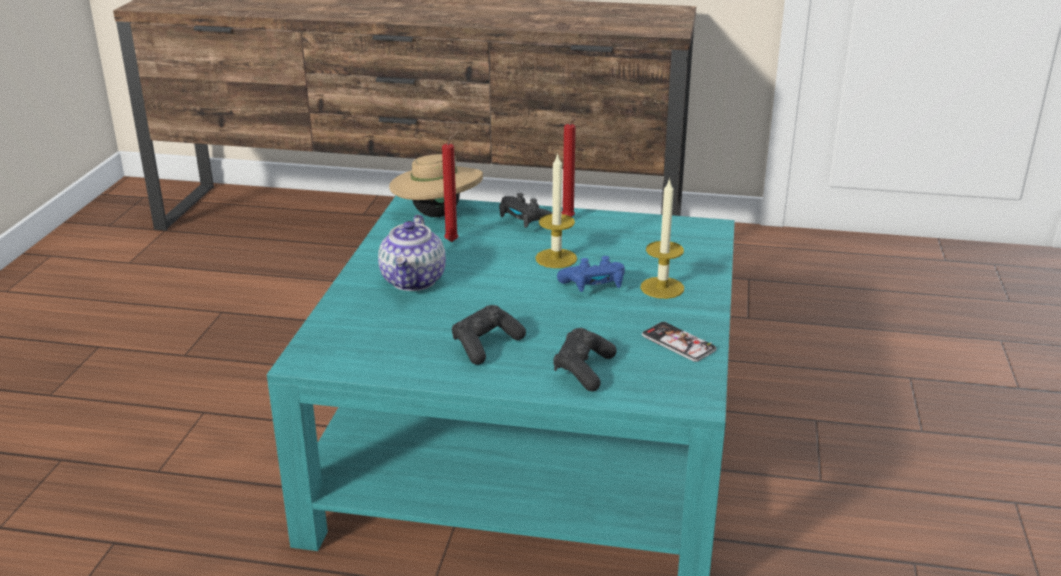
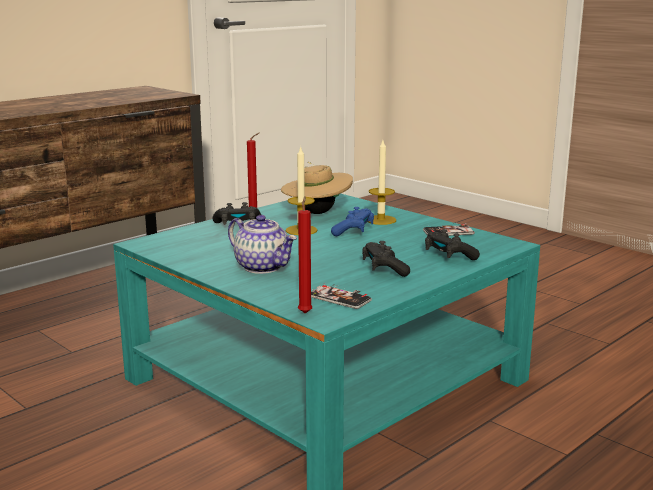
camera: 55 degrees left, 10 degrees down
(367, 350) = (339, 298): none -> phone
(437, 214) = (174, 240): beige hat -> beige hat (316, 212)
(453, 241) = (225, 246): red candle -> red candle (305, 312)

